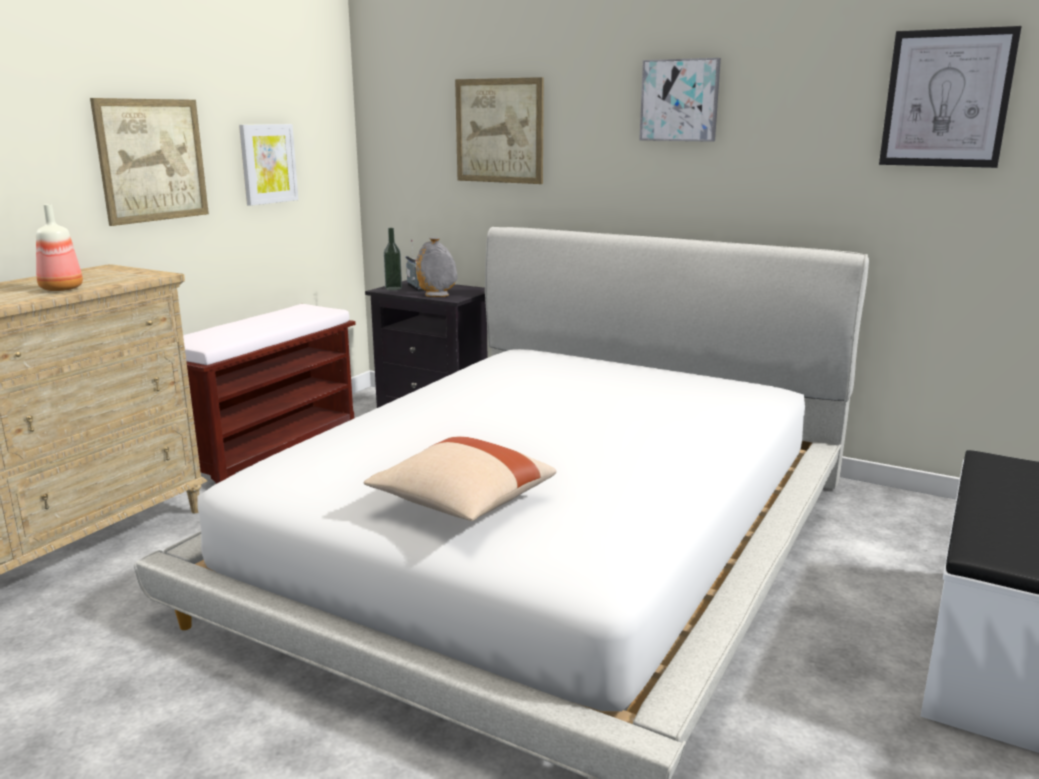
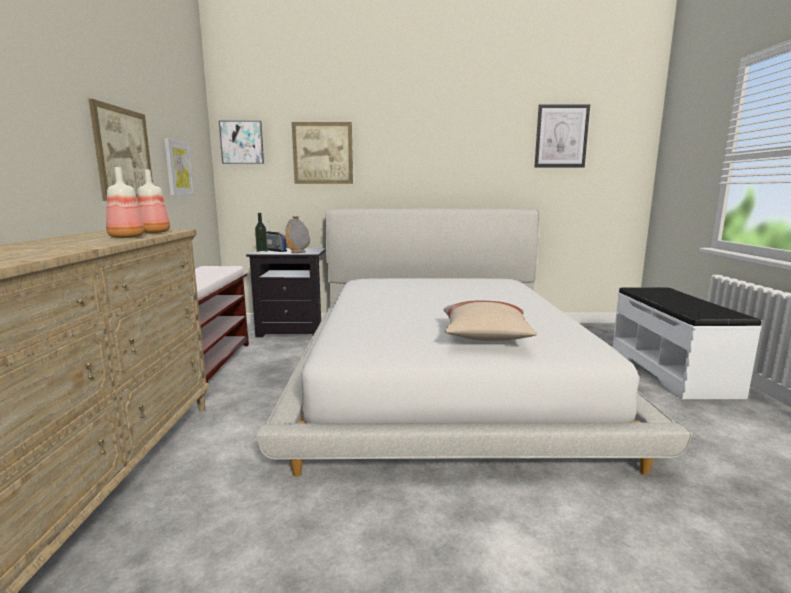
camera: 30 degrees left, 5 degrees down
(119, 278) = (154, 232): none -> bottle
(680, 100) = (434, 136): picture -> picture (242, 142)

